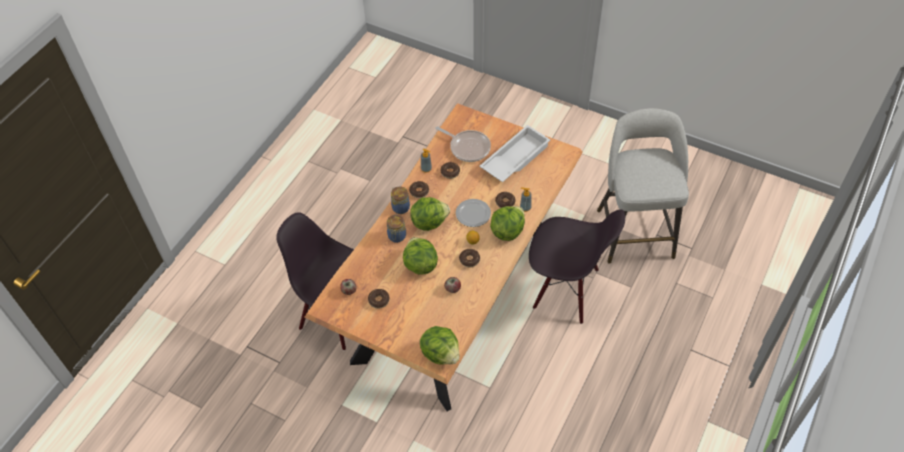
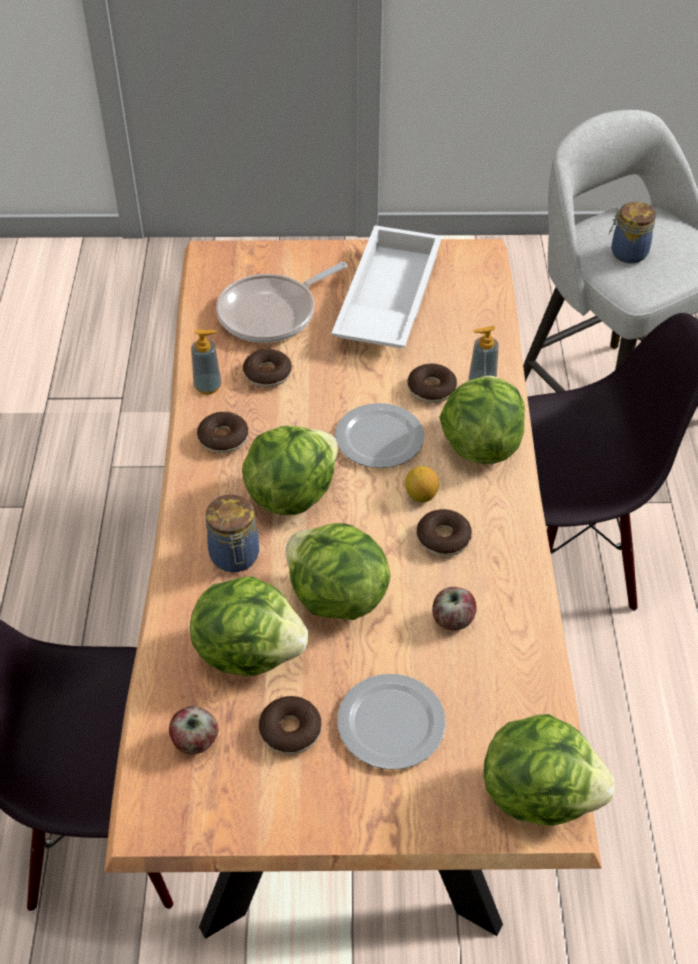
camera: 30 degrees left, 5 degrees down
(382, 270) = (249, 650): none -> lettuce
(400, 207) = (200, 488): jar -> jar (627, 253)
(411, 312) = (392, 722): none -> plate
(468, 147) = (272, 313): frying pan -> frying pan turned 135 degrees clockwise

